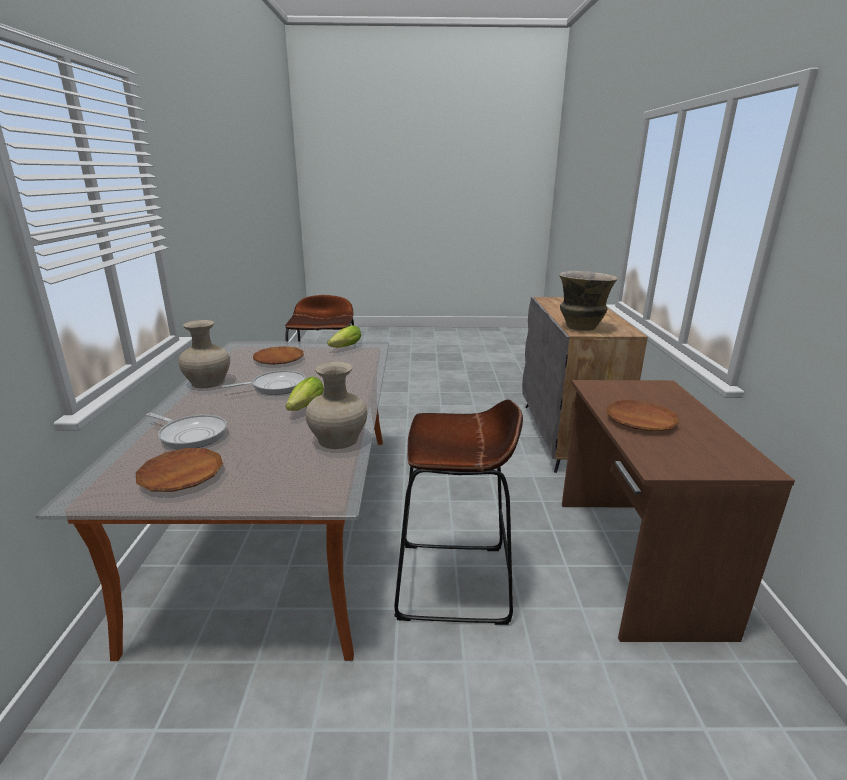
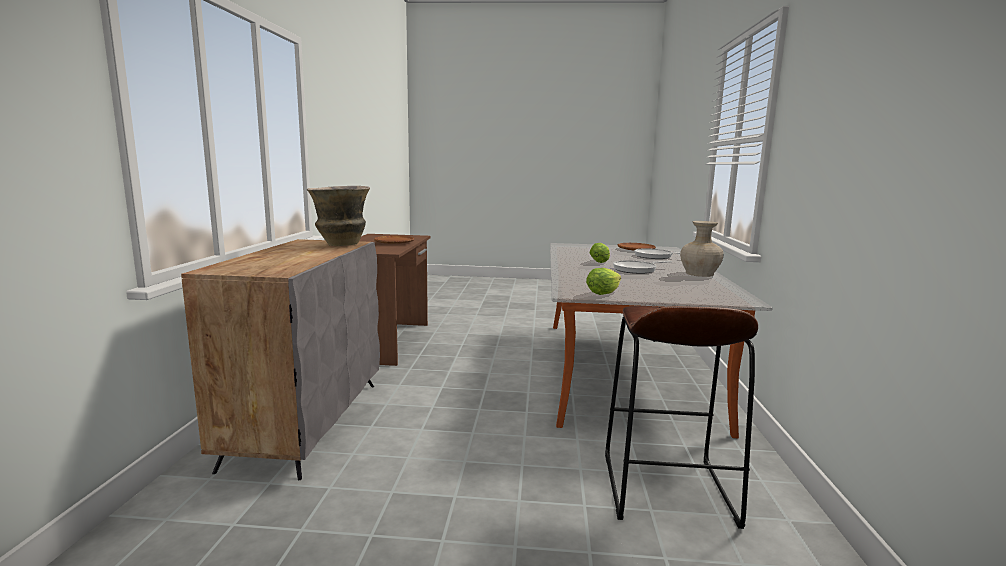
camera: 175 degrees left, 10 degrees down
(279, 359) = (666, 285): brown plate -> none
(338, 439) = (569, 253): beige vase -> none
(453, 582) = (500, 341): brown stool -> none

